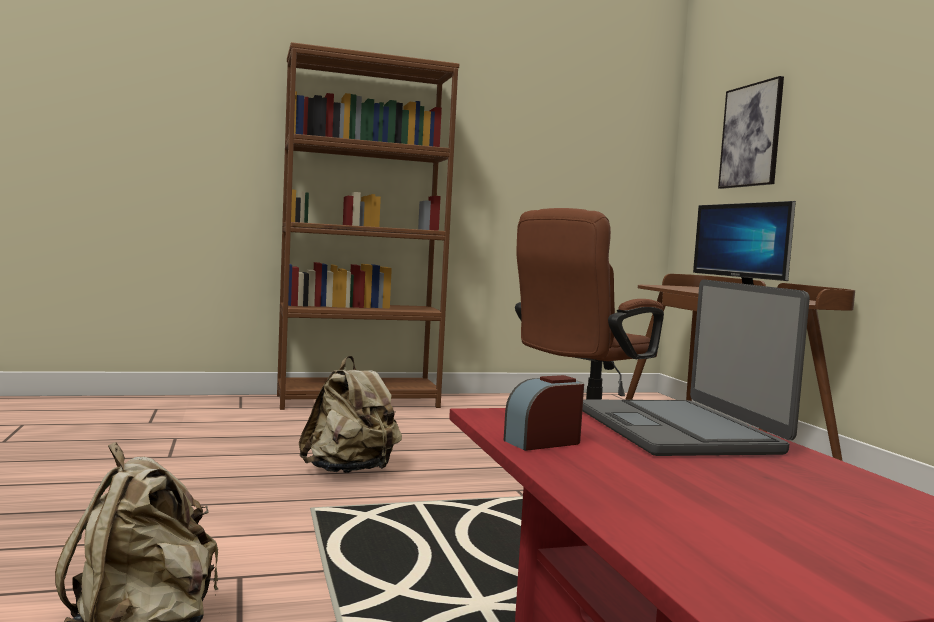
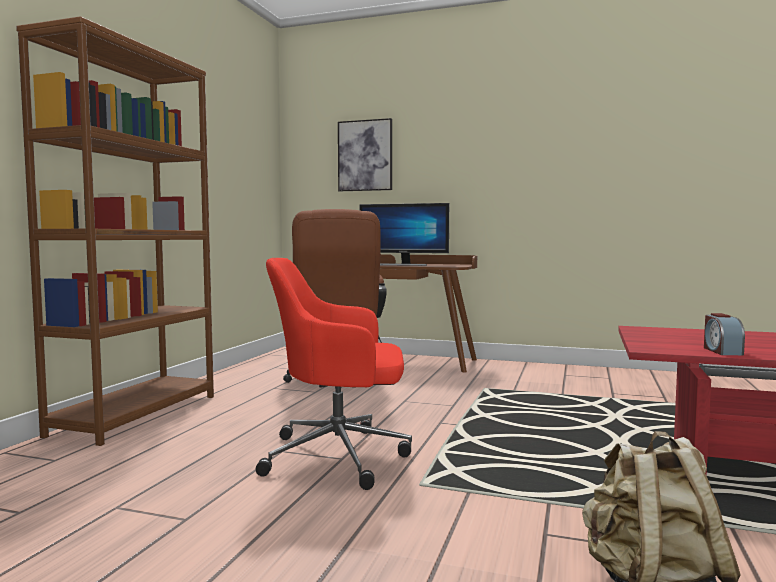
camera: 55 degrees left, 0 degrees up
(350, 471) = (340, 456): beige backpack -> red office chair
(678, 430) = (686, 335): laptop -> none

